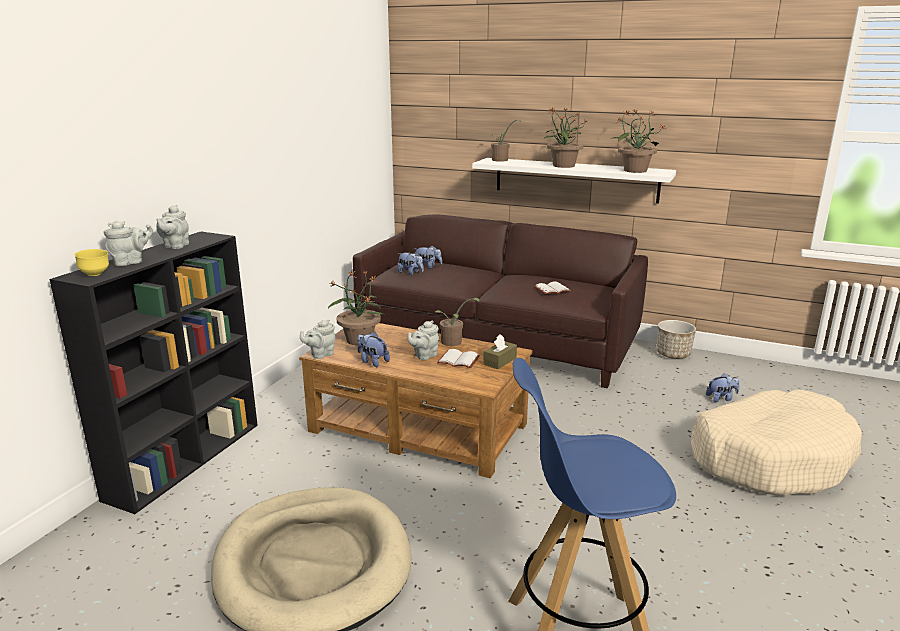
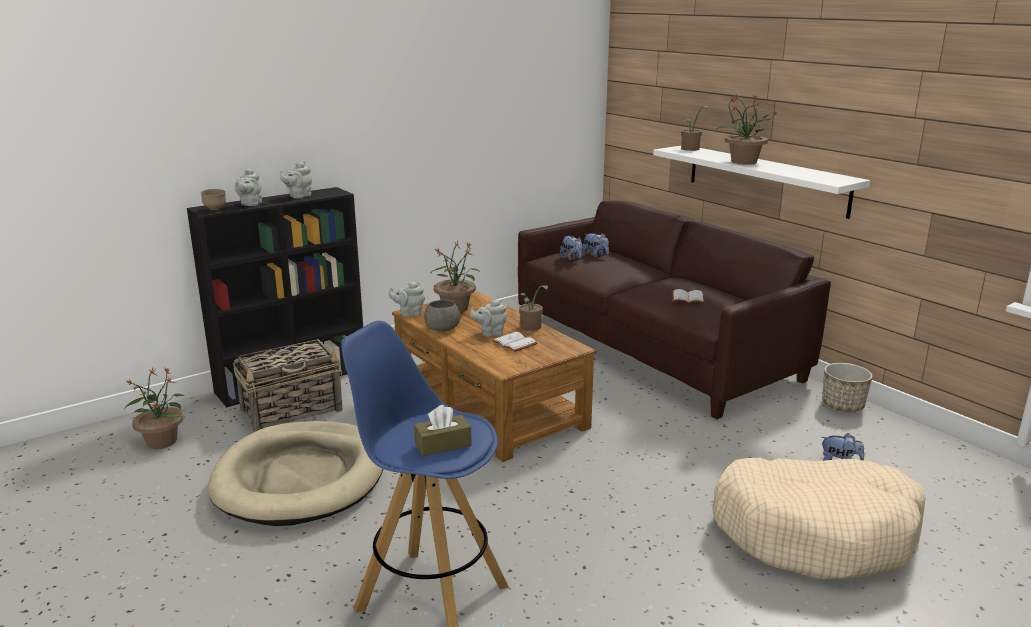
camera: 30 degrees right, 0 degrees up
(95, 275) = (215, 209): yellow bowl -> brown bowl
(131, 262) = (250, 204): grey teapot -> grey teapot turned 105 degrees clockwise
(222, 493) = (293, 410): none -> basket
(372, 361) = (442, 328): plush toy -> grey bowl
(500, 361) = (550, 352): brown tissue box -> brown tissue box (443, 444)
(634, 170) = (812, 175): potted plant -> potted plant (162, 441)

